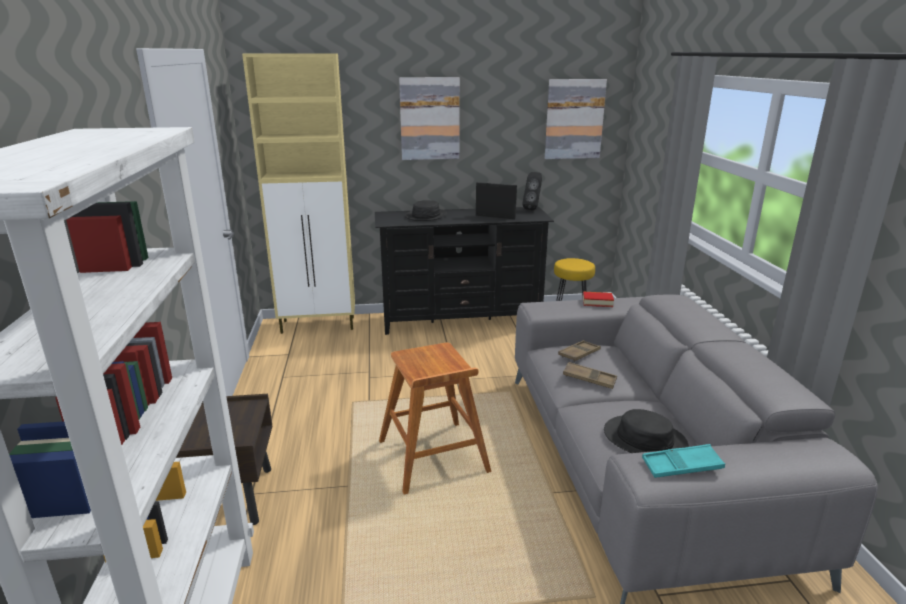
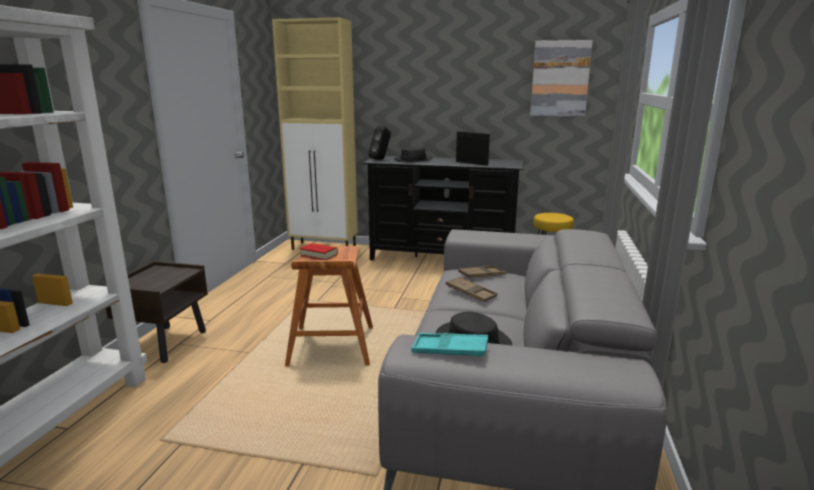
camera: 20 degrees right, 5 degrees down
(429, 119) = (425, 76): picture -> none
(533, 209) = (514, 161): black speaker -> black speaker (381, 159)
(597, 302) = (522, 234): book -> book (319, 255)

